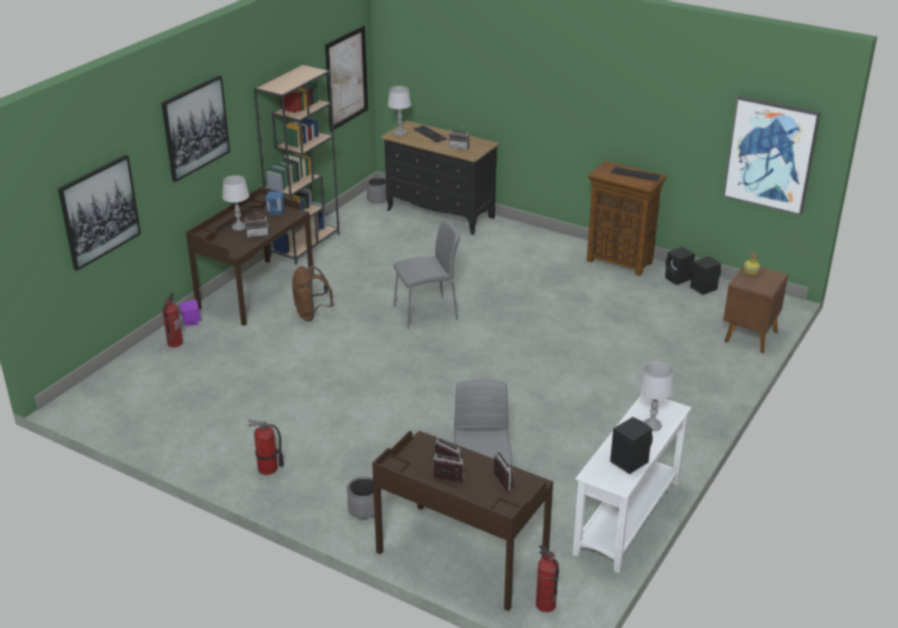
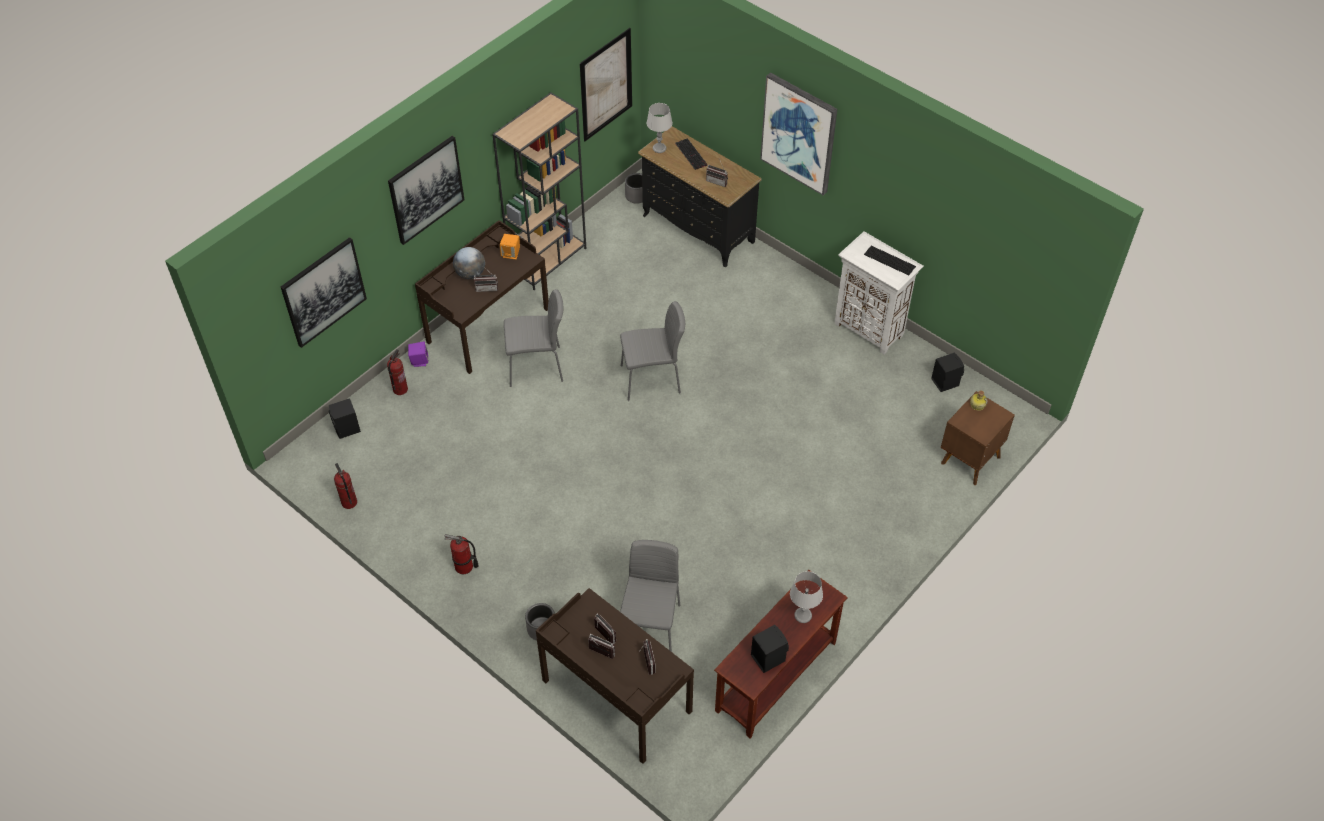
camera: 10 degrees right, 20 degrees up
(239, 227) = (470, 274): grey table lamp -> globe
(276, 212) = (511, 254): blue speaker -> orange speaker
(311, 314) = (537, 366): brown backpack -> grey chair
(545, 605) = (676, 763): fire extinguisher -> fire extinguisher (349, 502)
(620, 262) = (869, 330): brown cabinet -> white cabinet
(627, 518) = (776, 677): white console table -> brown console table
(678, 279) = (923, 364): black speaker -> black speaker (347, 429)
(771, 154) = (1026, 281): picture -> picture (799, 133)

